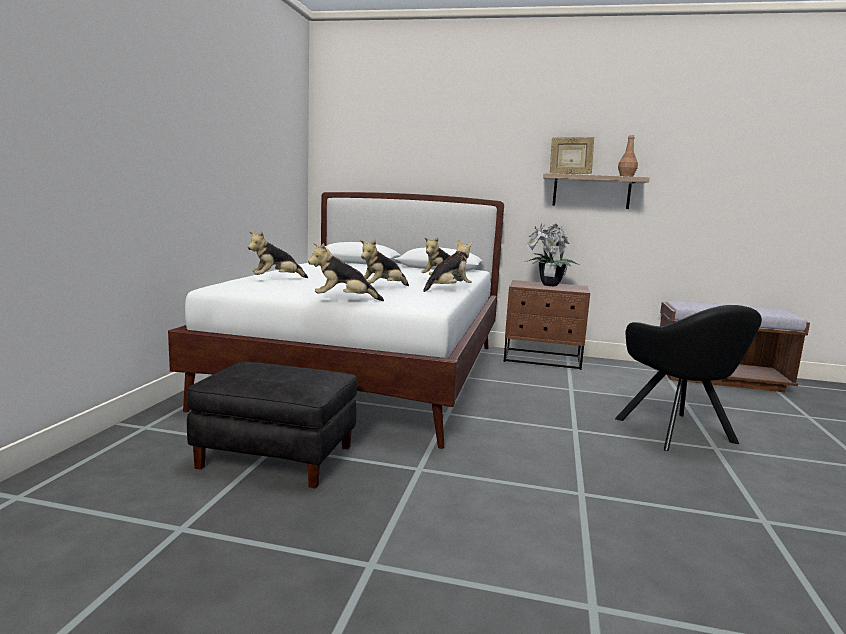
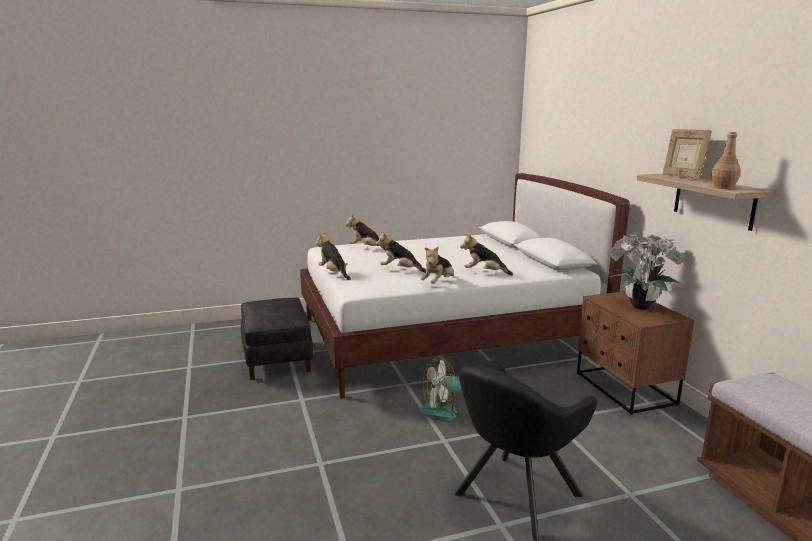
camera: 60 degrees right, 5 degrees up
(448, 289) = (438, 283): plush toy -> plush toy turned 105 degrees clockwise
(522, 414) = (447, 411): none -> fan

